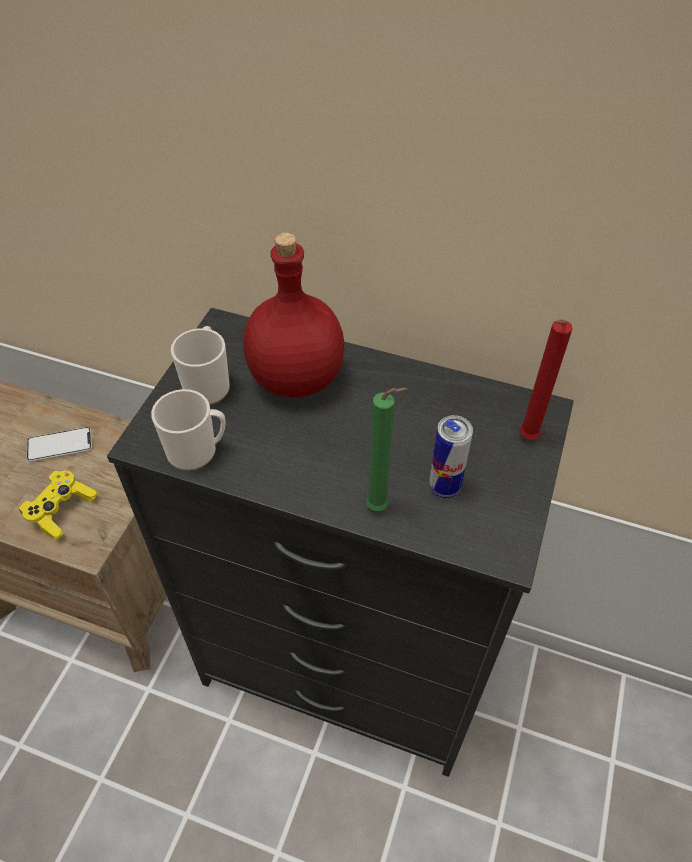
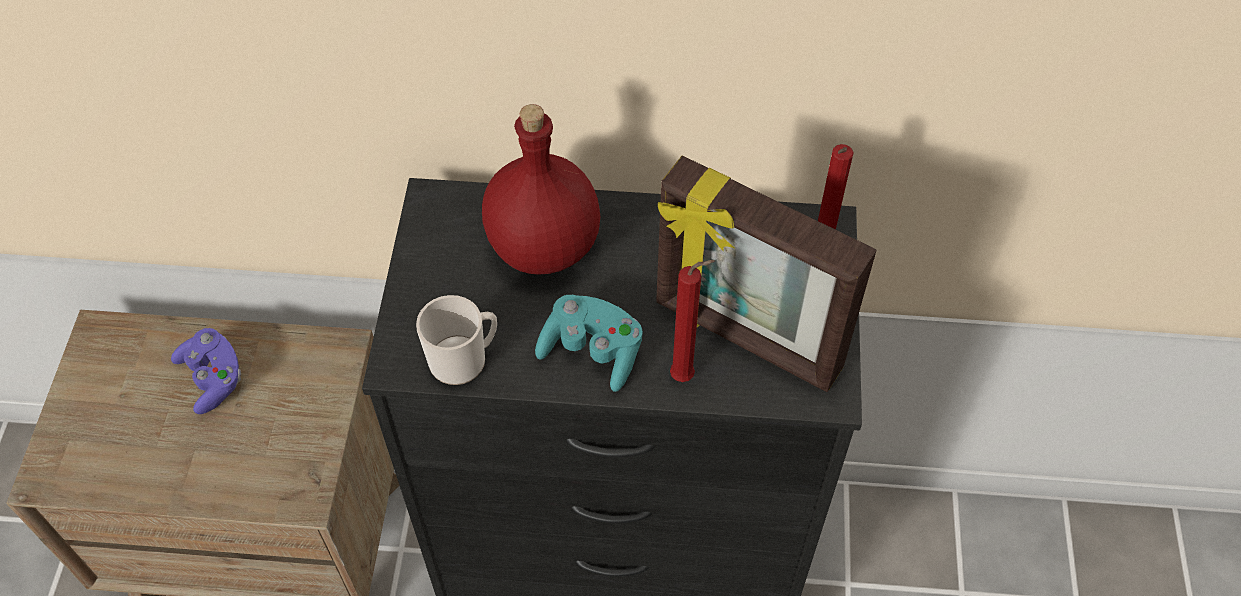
camera: 15 degrees left, 5 degrees up
(60, 445) = (213, 378): phone -> purple game controller
(61, 511) = (251, 461): yellow game controller -> none
(208, 384) = (445, 277): mug -> none
(306, 469) = (592, 352): none -> turquoise game controller
(380, 508) = (686, 376): green candle -> red candle
(444, 487) = (746, 338): can -> picture frame

